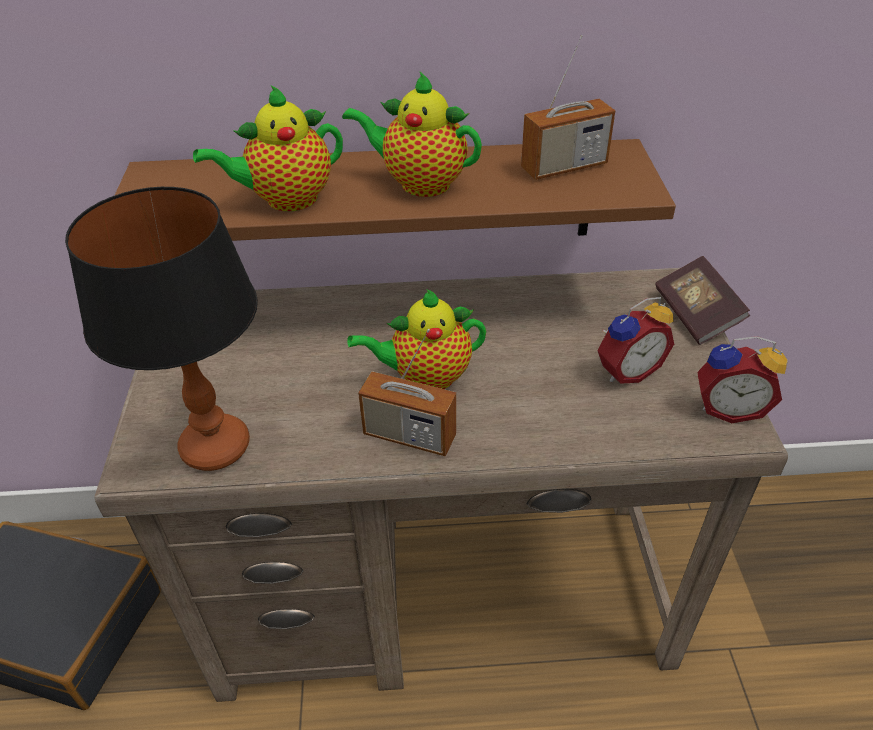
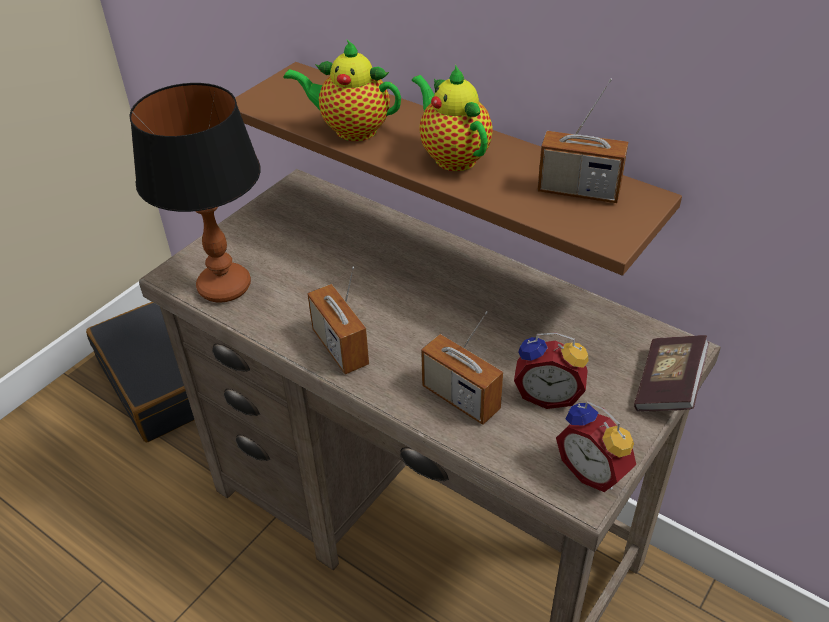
camera: 40 degrees right, 0 degrees up
(425, 377) = (396, 315): teapot -> none
(566, 415) = (460, 398): none -> radio

